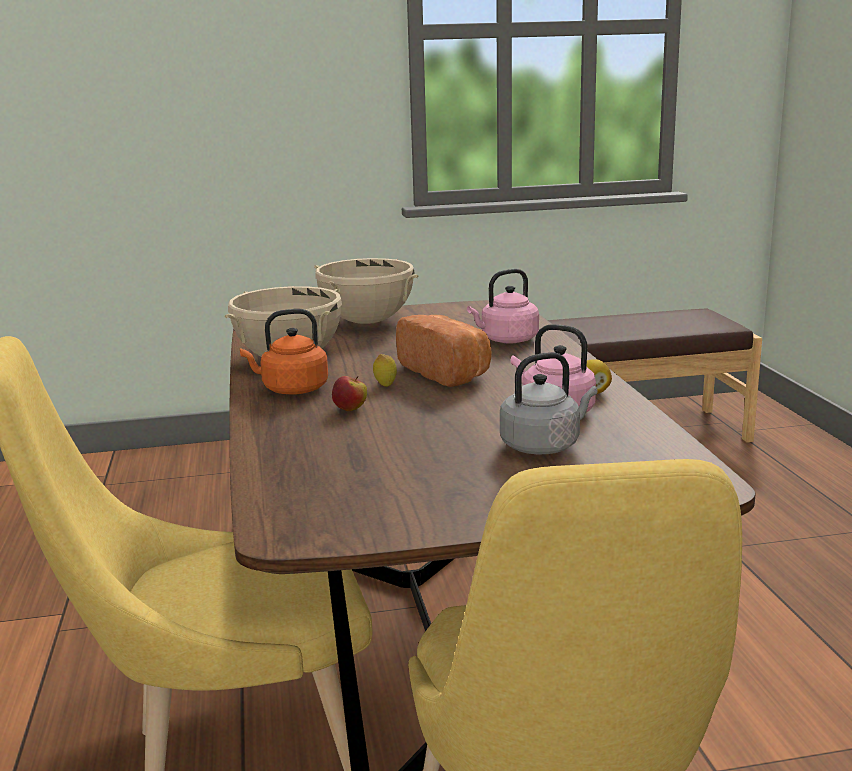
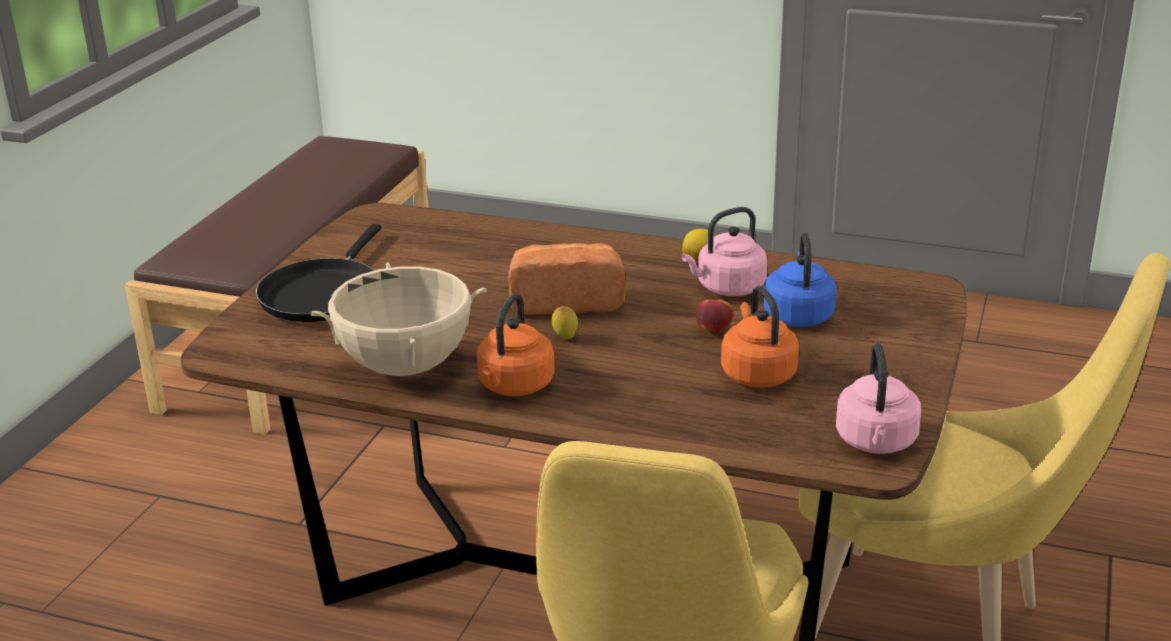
camera: 60 degrees left, 10 degrees up
(350, 409) = (614, 370): apple -> apple (713, 330)
(366, 322) = (323, 293): beige cooking pot -> black frying pan
(406, 454) = (757, 373): none -> orange kettle
(506, 340) = (504, 248): pink kettle -> pink kettle (876, 442)
(543, 445) = (798, 315): grey kettle -> blue kettle

